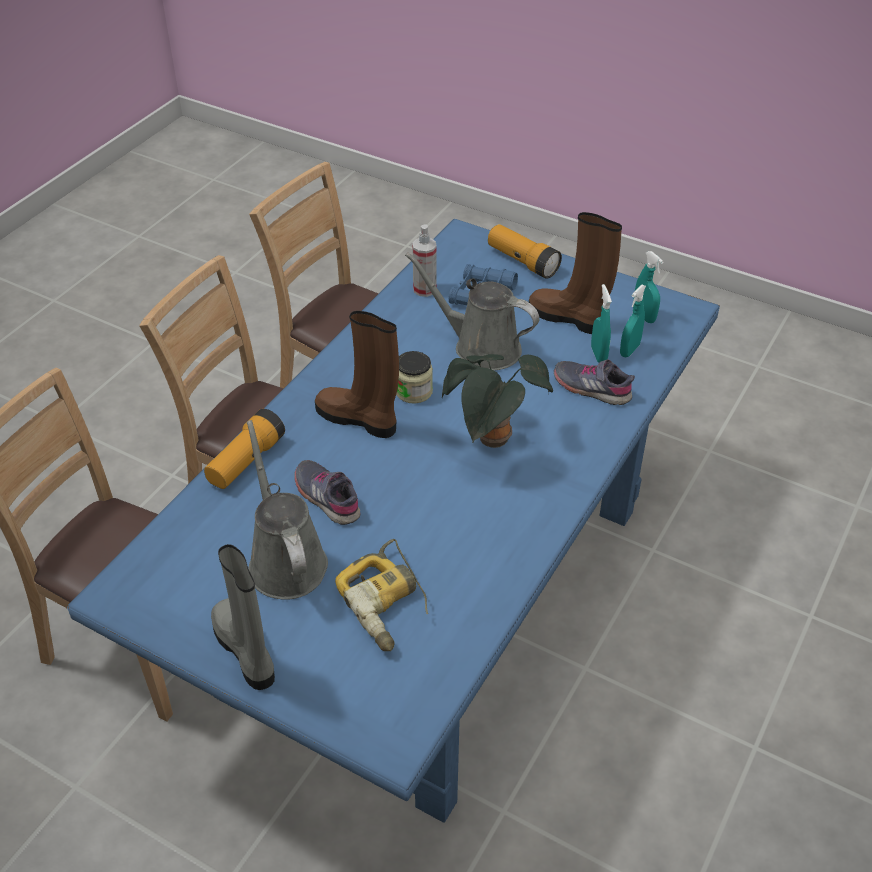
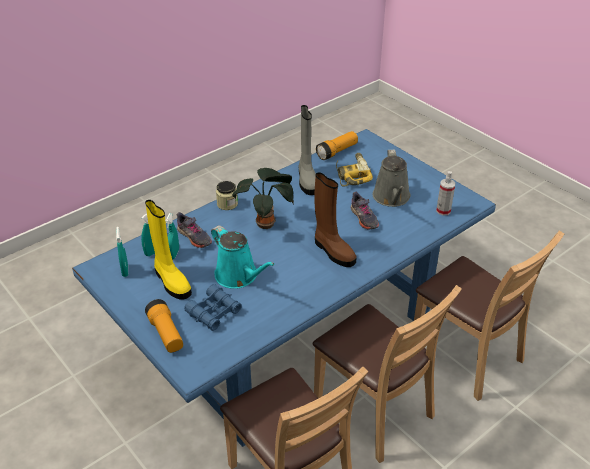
camera: 160 degrees left, 5 degrees down
(246, 461) = (402, 244): flashlight -> flashlight (337, 152)
(246, 651) = (415, 172): grey boot -> grey boot (307, 180)
(414, 391) = (294, 259): jar -> jar (227, 204)
(424, 289) = (249, 328): spray bottle -> spray bottle (443, 211)
(481, 347) = (239, 276): grey watering can -> turquoise watering can
(568, 318) = (171, 281): brown boot -> yellow boot

